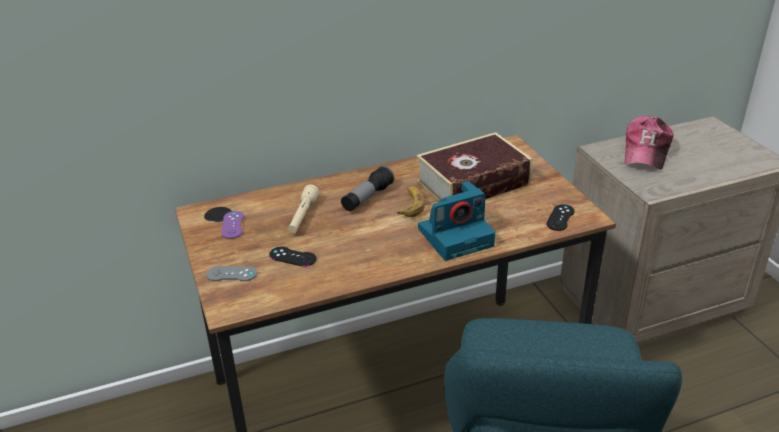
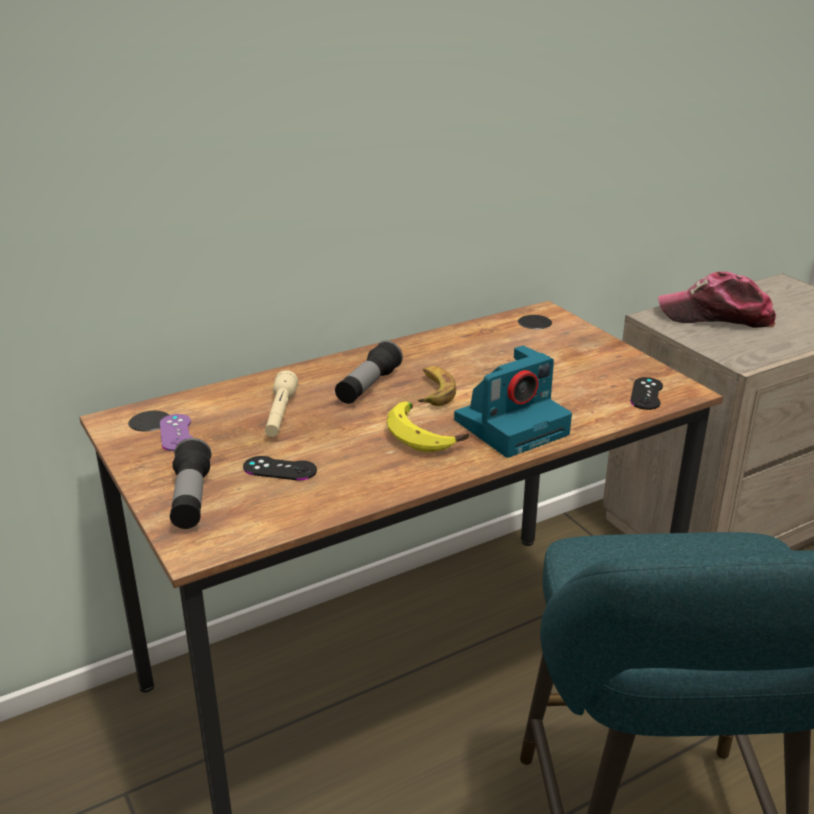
camera: 10 degrees left, 5 degrees down
(231, 274) = (191, 499): grey game controller -> flashlight
(395, 238) = (426, 434): none -> banana
(473, 183) = (511, 359): book -> none
(646, 151) = (716, 316): cap -> cap turned 90 degrees clockwise

